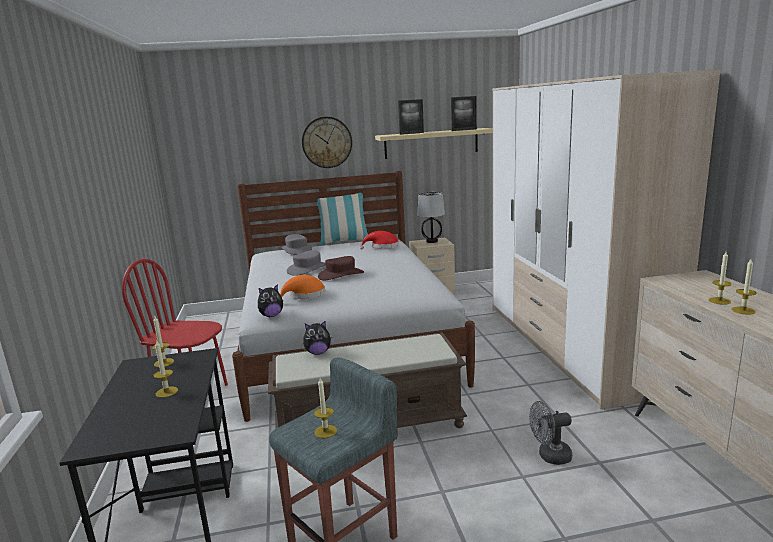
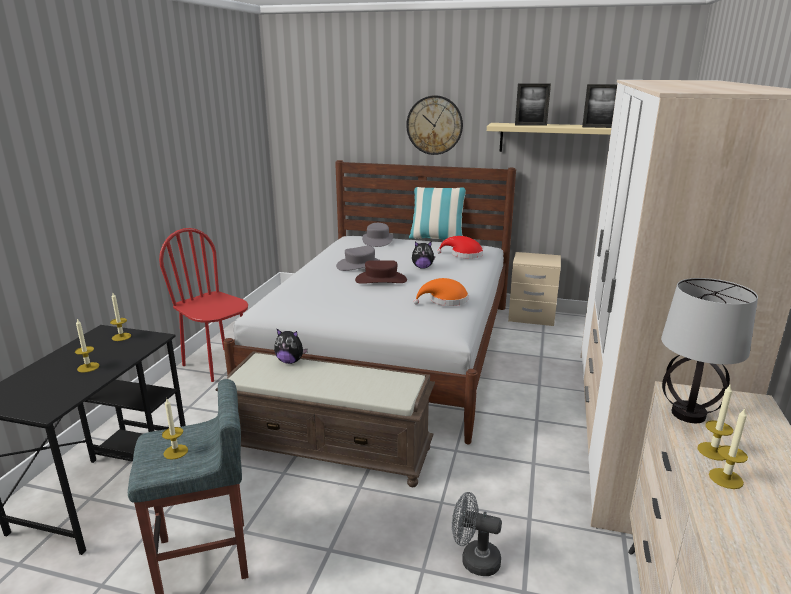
camera: 25 degrees right, 5 degrees up
(271, 315) = (272, 310): plush toy -> plush toy (422, 267)
(305, 295) = (321, 296): orange hat -> orange hat (445, 300)
(432, 241) = (540, 257): table lamp -> table lamp (689, 414)

